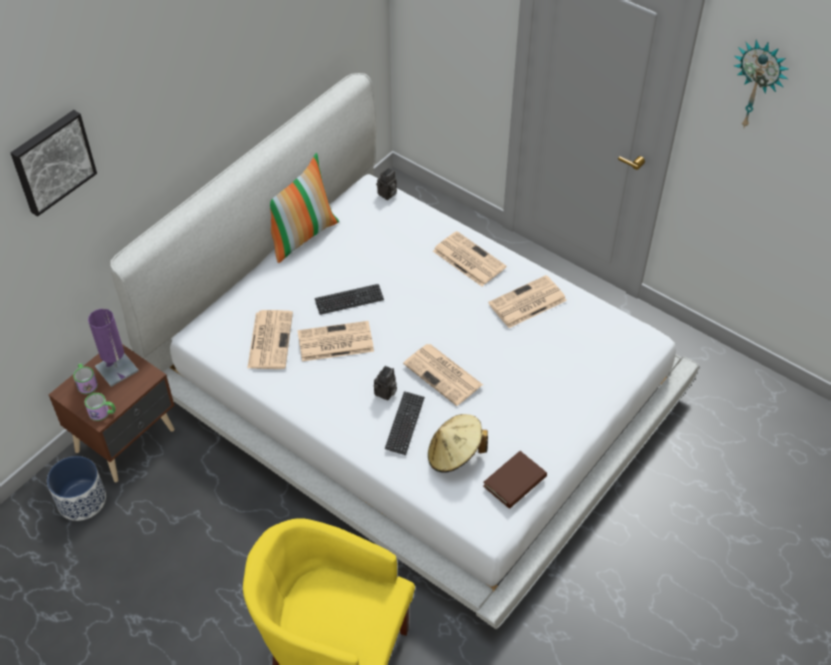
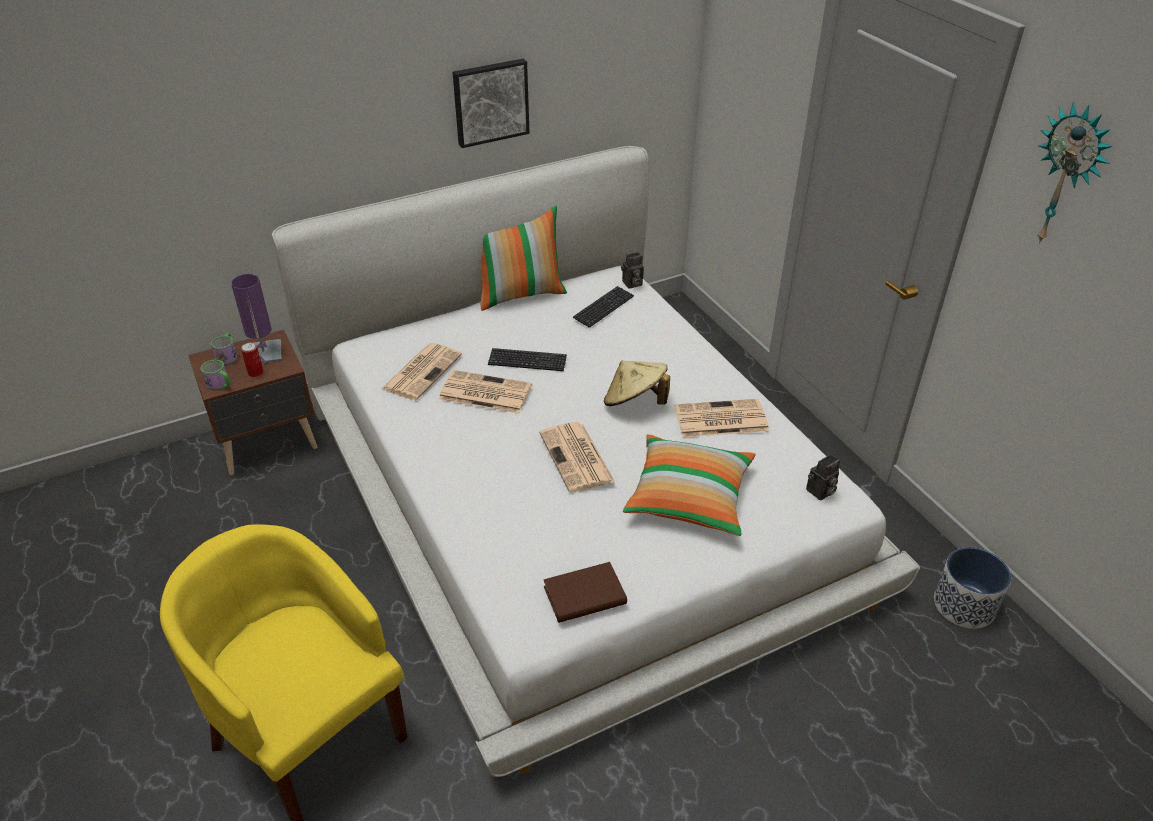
camera: 25 degrees right, 10 degrees down
(52, 161) = (217, 79): picture -> picture (490, 102)
(82, 500) = (189, 480): planter -> planter (964, 605)
(124, 390) = (255, 372): none -> can
(385, 393) = (502, 456): camera -> camera (820, 492)
(405, 423) = (501, 491): keyboard -> keyboard (603, 308)
(454, 455) = (534, 542): beige hat -> beige hat (634, 402)
(468, 259) = (679, 361): newspaper -> none
(540, 377) = (689, 497): none -> pillow

